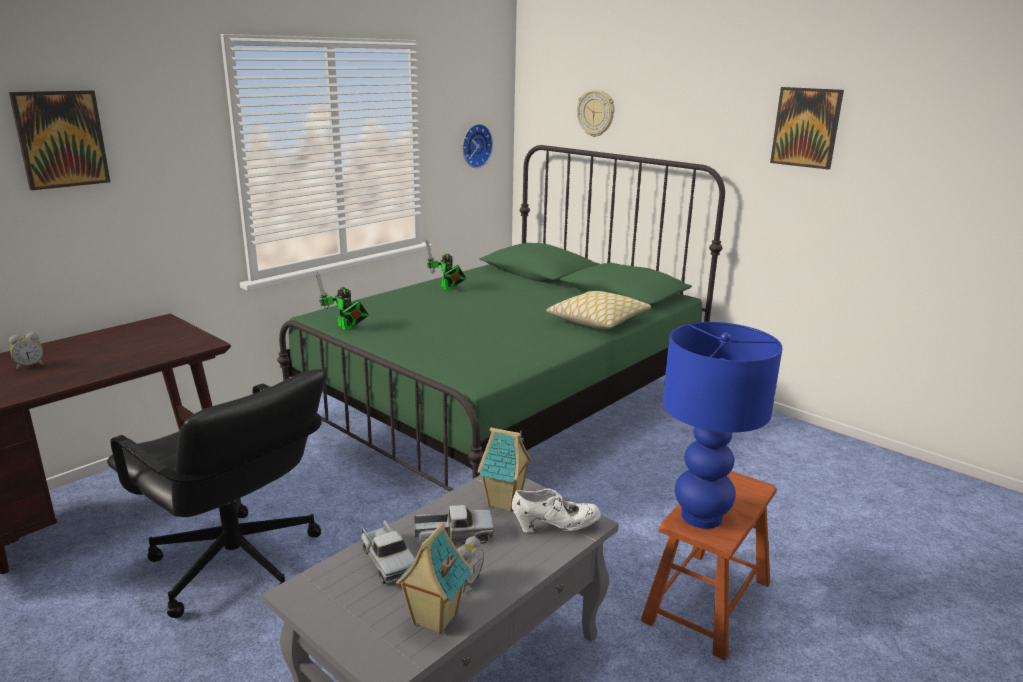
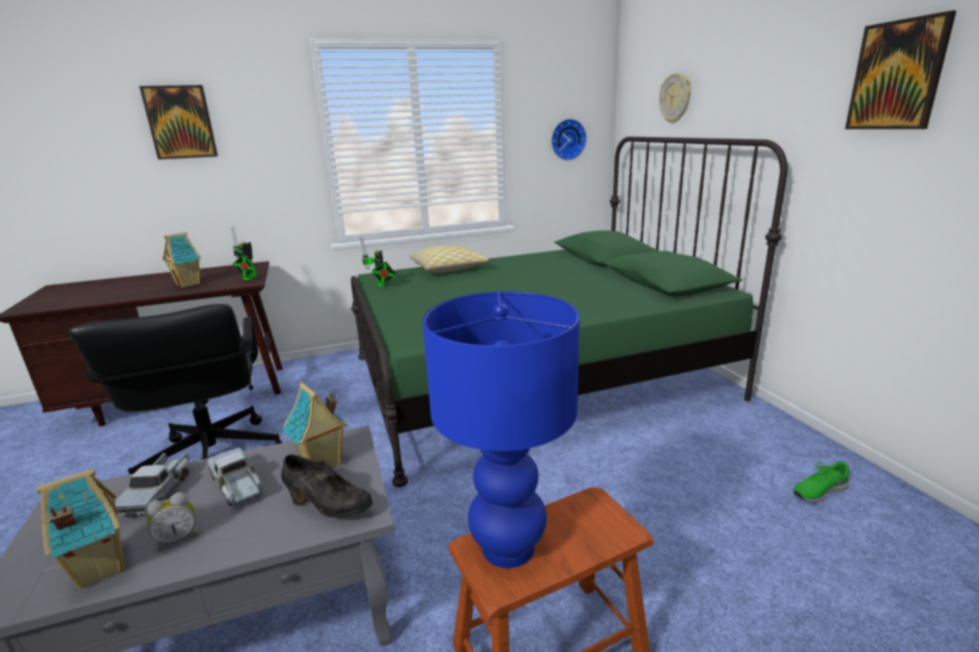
camera: 30 degrees right, 0 degrees up
(30, 366) = (137, 284): alarm clock -> none
(117, 356) = (189, 284): none -> toy house
(447, 288) = (503, 264): toy robot -> toy robot (249, 278)
(454, 535) = (238, 485): toy truck -> toy truck turned 150 degrees counterclockwise
(555, 527) = (328, 507): white shoe -> black shoe
(598, 321) = (603, 303): pillow -> pillow (448, 268)
(790, 449) = (819, 490): none -> green shoe

